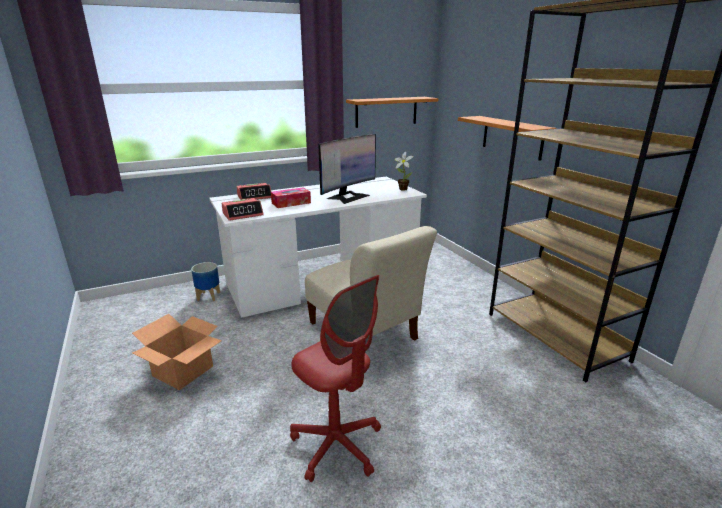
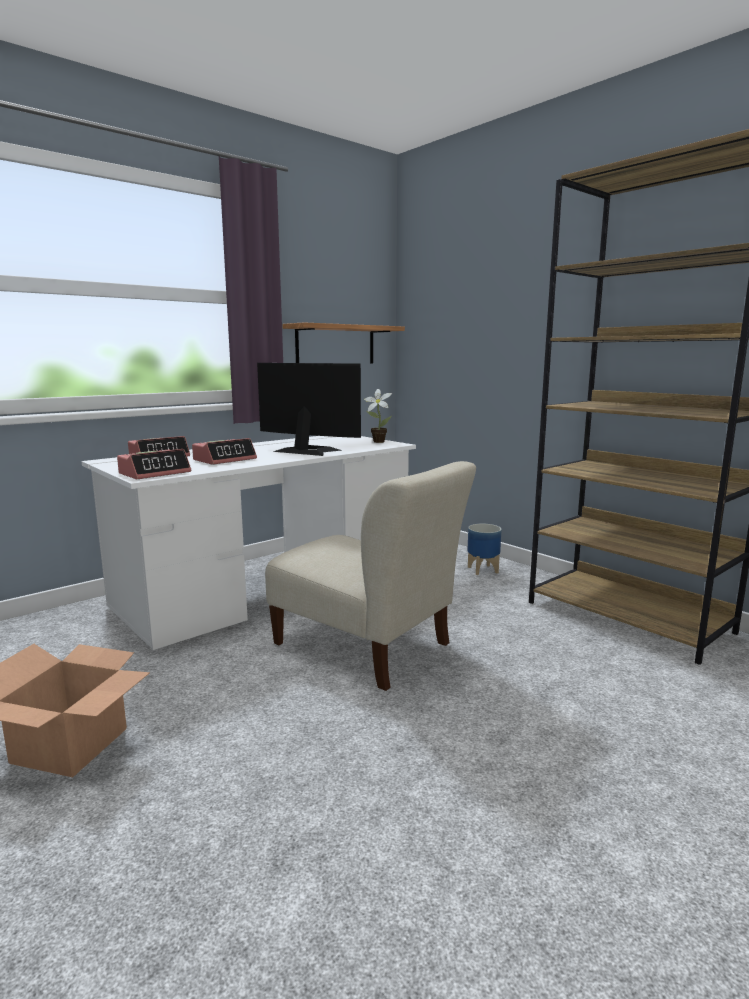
camera: 15 degrees left, 10 degrees down
(209, 296) = (82, 628): planter -> planter (483, 570)
(291, 203) = (225, 459): tissue box -> alarm clock
(337, 445) = (402, 812): red office chair -> none
(348, 197) = (307, 451): monitor -> monitor turned 90 degrees counterclockwise
(512, 137) = (518, 364): shelf -> none

